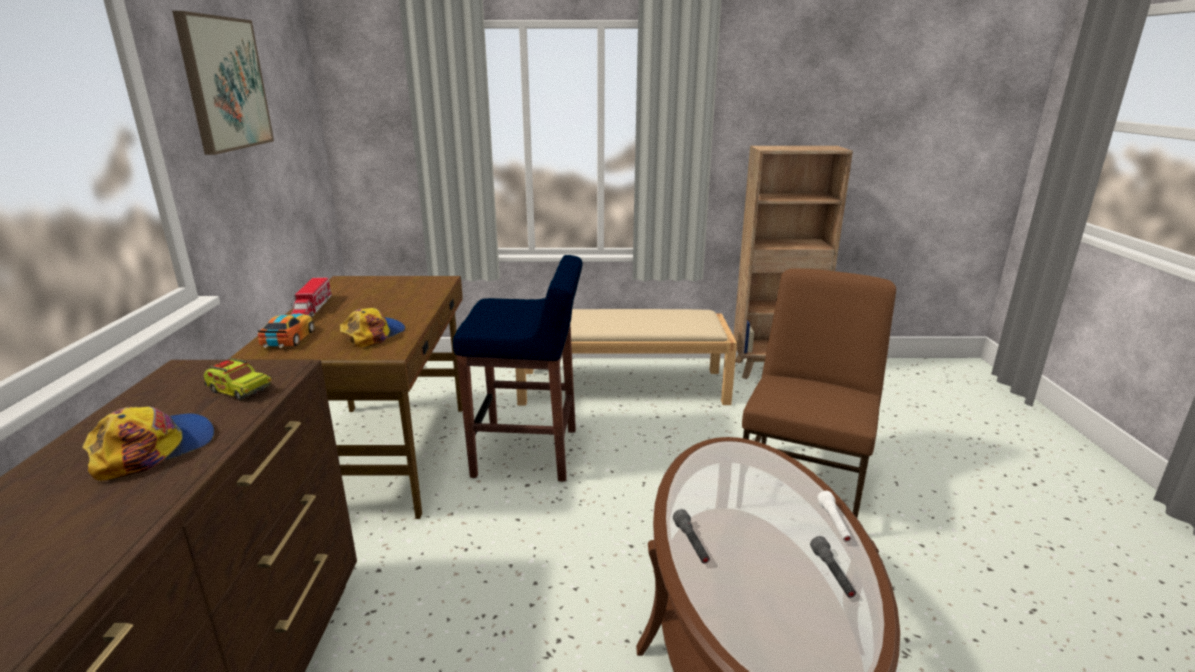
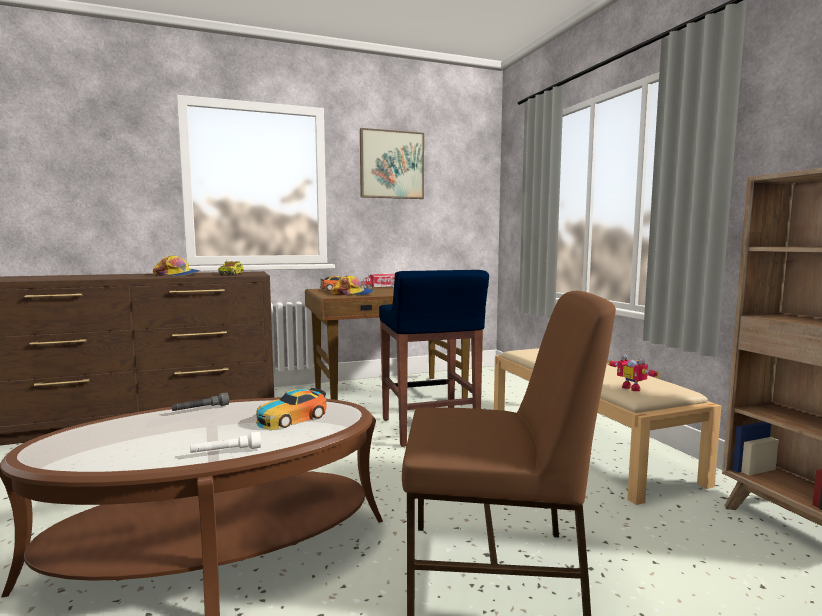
camera: 70 degrees right, 15 degrees down
(695, 323) = (633, 388): none -> toy robot
(742, 481) = (291, 418): none -> toy car
(832, 574) = (152, 452): grey flashlight -> none

